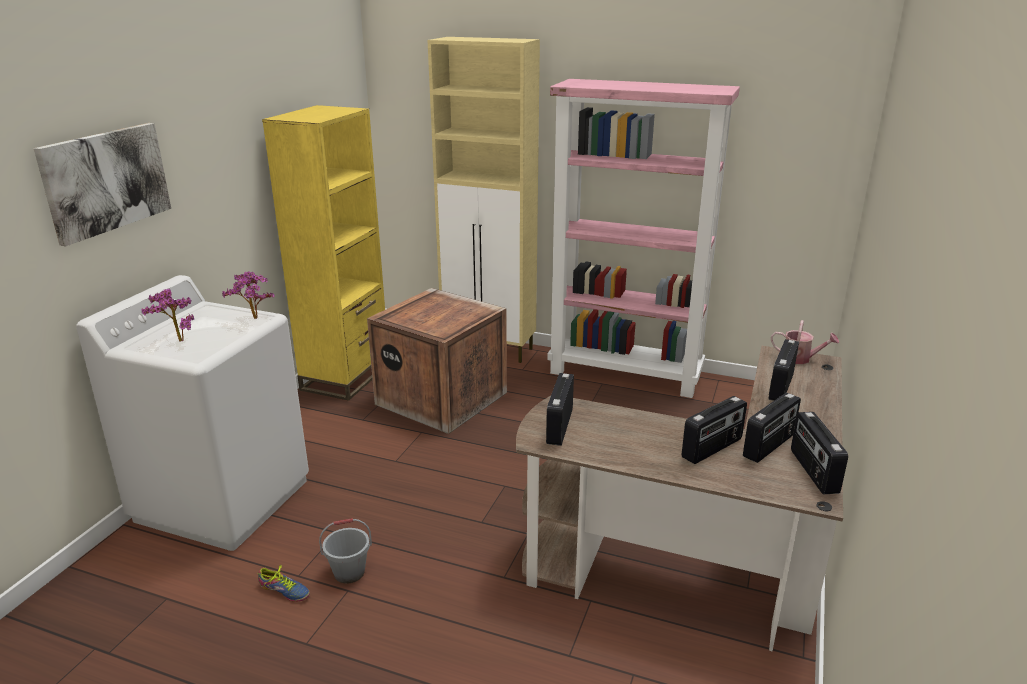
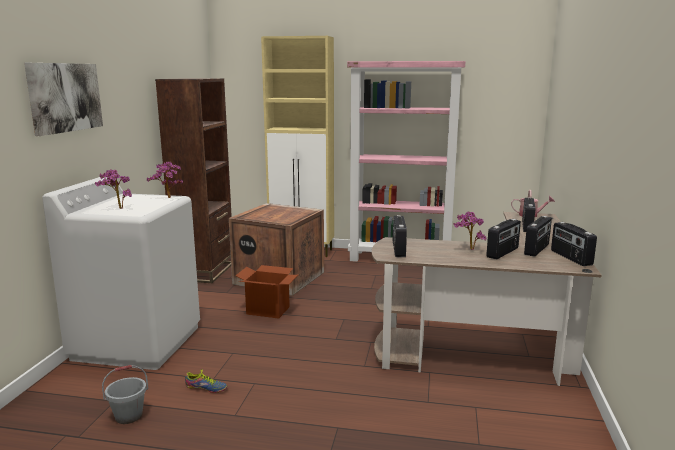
camera: 10 degrees left, 10 degrees down
(346, 377) = (205, 271): yellow bookcase -> brown bookcase
(349, 573) = (251, 374): grey bucket -> grey bucket (128, 416)
(407, 459) = (268, 310): none -> cardboard box
(663, 435) = (468, 249): none -> potted plant

